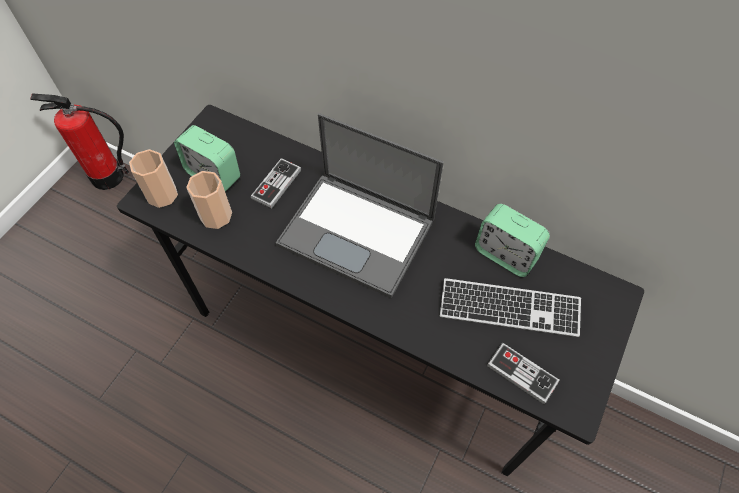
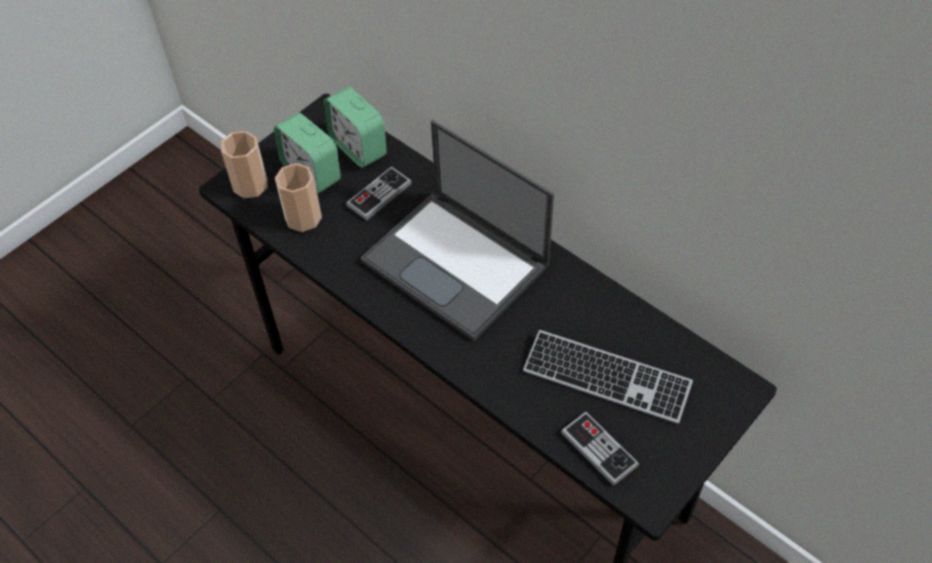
camera: 15 degrees right, 5 degrees down
(107, 177) = (199, 165): fire extinguisher -> none
(505, 254) = (621, 319): alarm clock -> alarm clock (358, 147)

